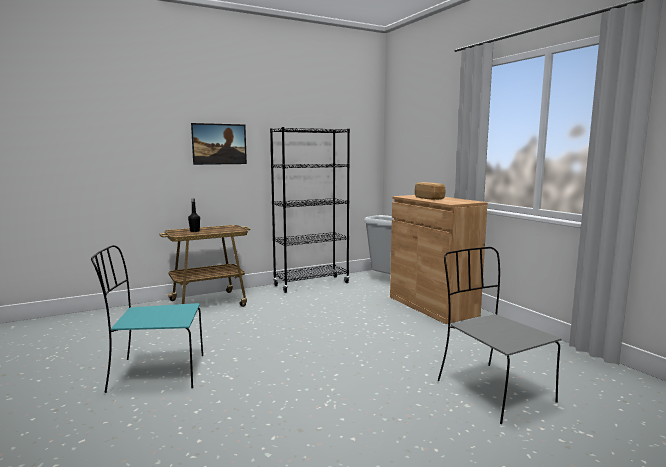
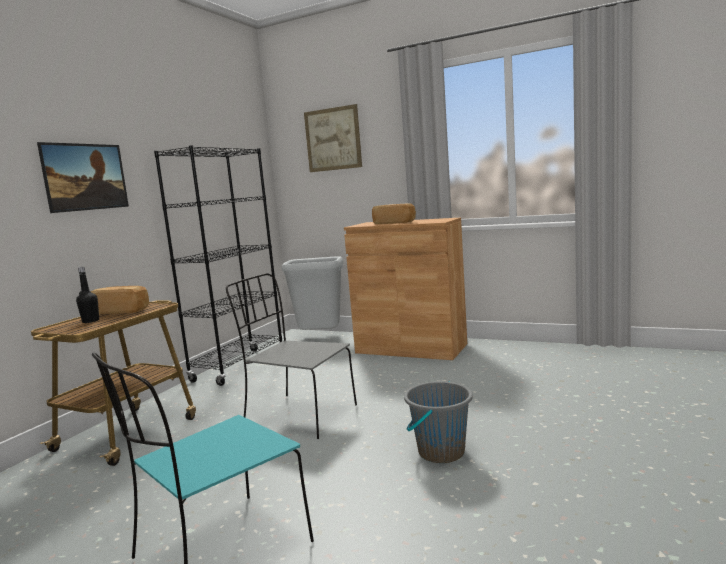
camera: 35 degrees left, 0 degrees up
(217, 228) = (121, 311): none -> bread
(325, 376) = (440, 452): none -> grey bucket
(419, 122) = (333, 139): none -> picture
(492, 390) = (591, 400): grey chair -> grey chair (298, 415)

